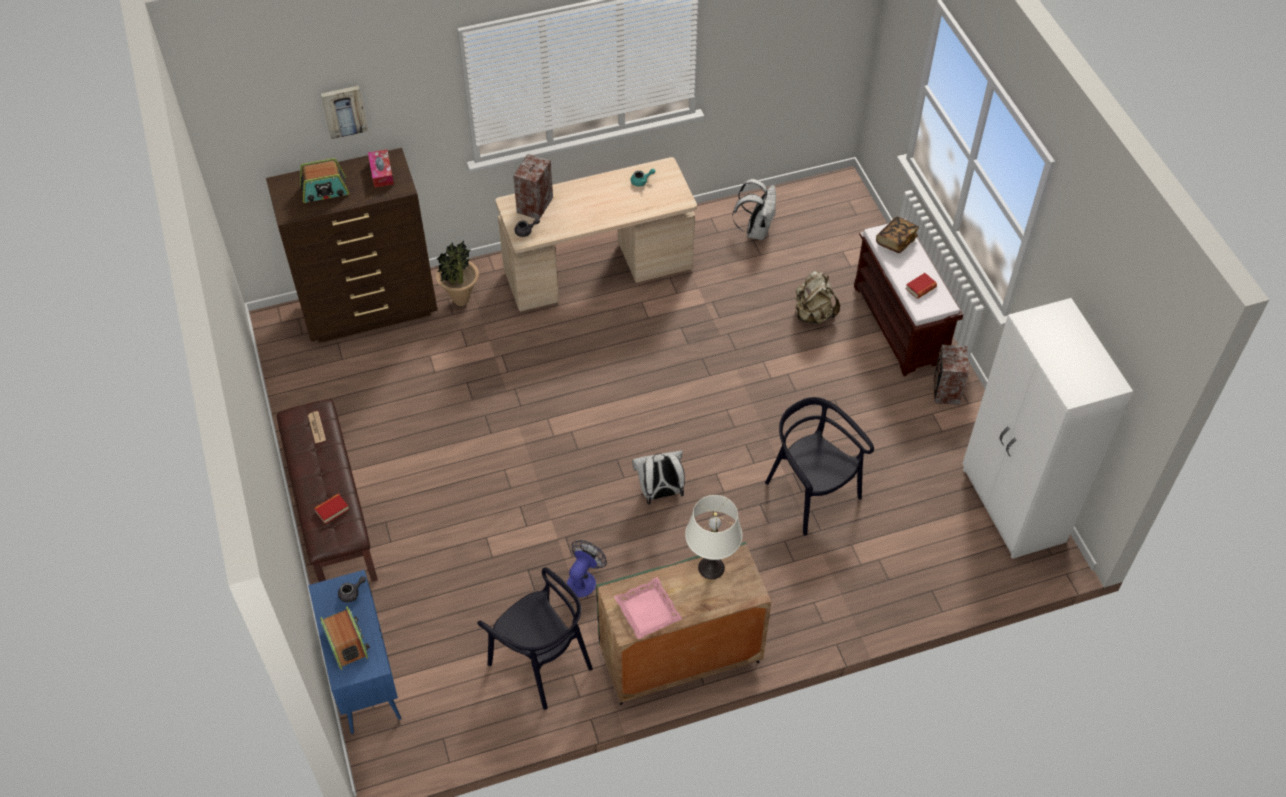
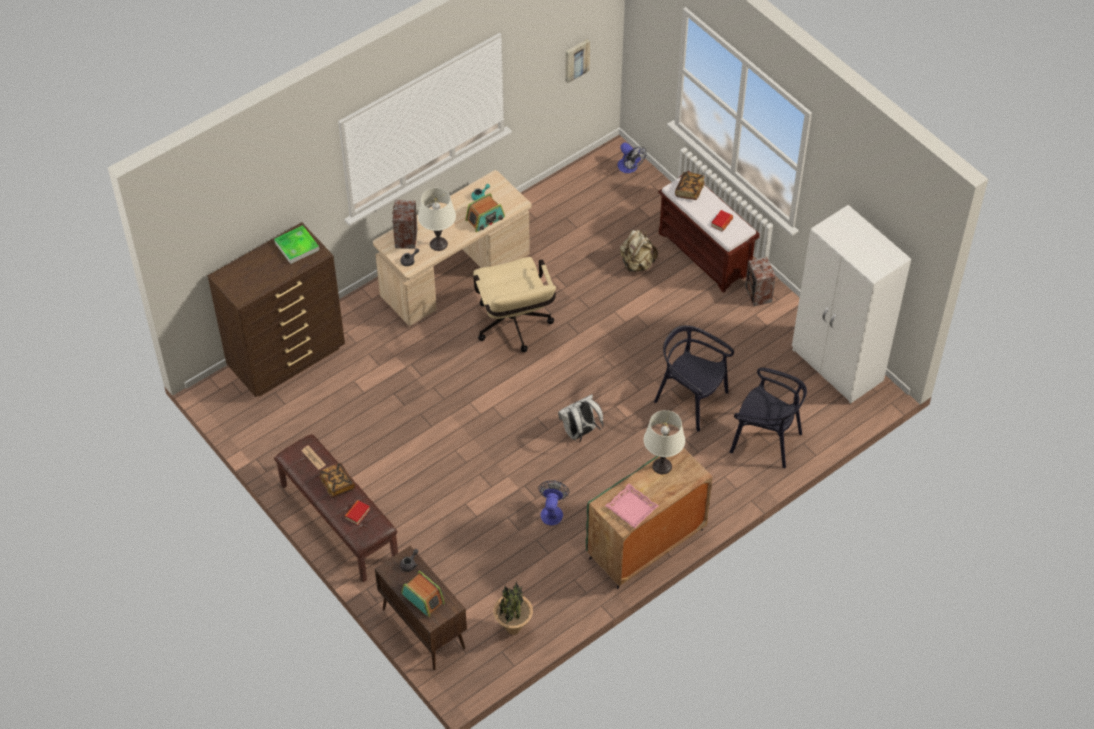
camera: 20 degrees left, 0 degrees up
(324, 190) = (260, 272): radio -> radio (485, 219)
(327, 467) = (337, 484): none -> book
(344, 110) = (261, 206): picture -> picture (576, 60)
(364, 676) = (423, 628): blue cabinet -> brown cabinet
(381, 173) = (297, 246): tissue box -> tray
(461, 301) = (357, 331): potted plant -> potted plant (513, 629)
(541, 662) = (548, 578): black chair -> black chair (765, 440)
(568, 221) = (438, 244): none -> white table lamp
(638, 348) = (514, 328): none -> beige office chair
(756, 230) = (565, 208): white backpack -> none
(850, 205) = (629, 168): none -> fan

